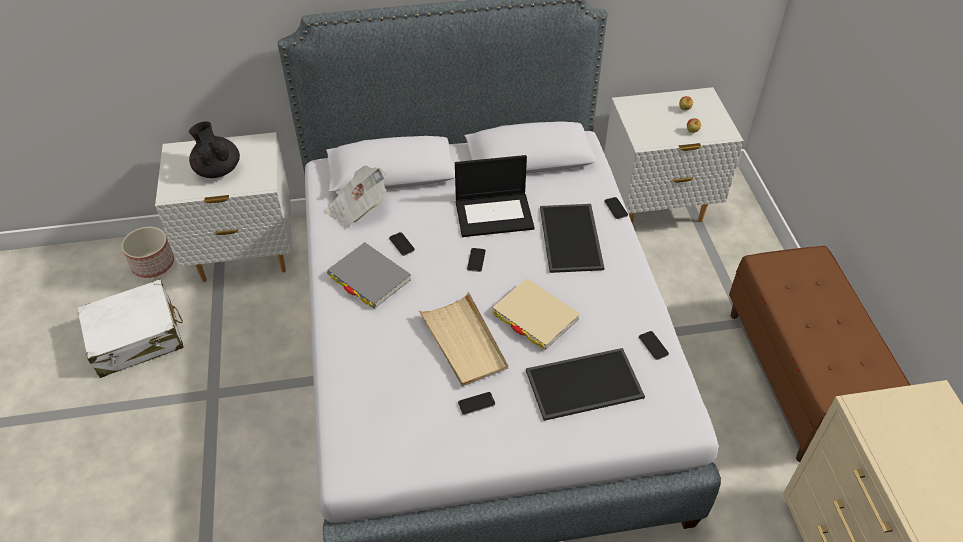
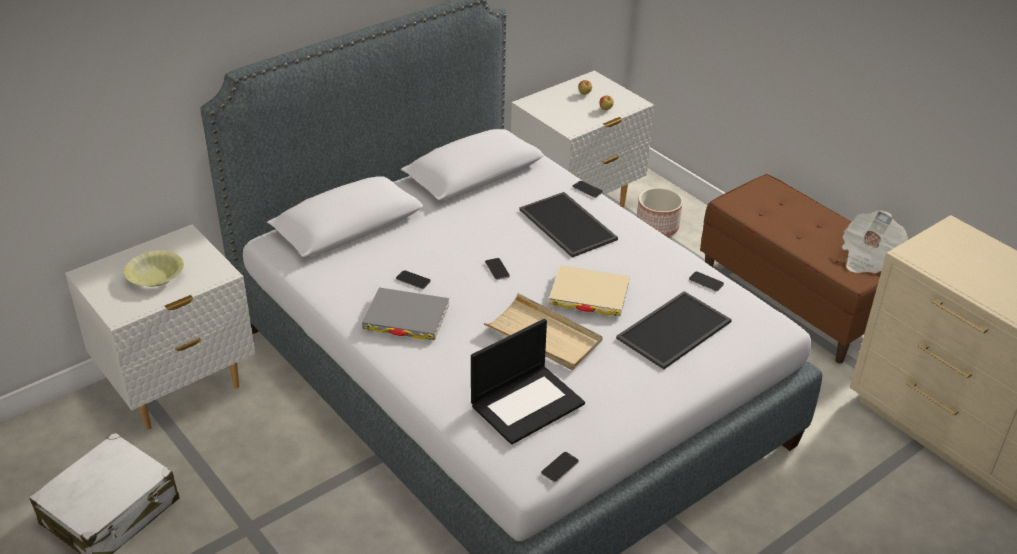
camera: 30 degrees left, 10 degrees down
(153, 264) = (70, 434): planter -> planter (657, 226)
(217, 169) = (155, 276): black teapot -> yellow bowl
(357, 208) = (340, 264): newspaper -> newspaper (868, 257)
(476, 403) = (595, 378): phone -> phone (559, 467)
(495, 214) = (481, 227): laptop -> laptop (527, 403)

